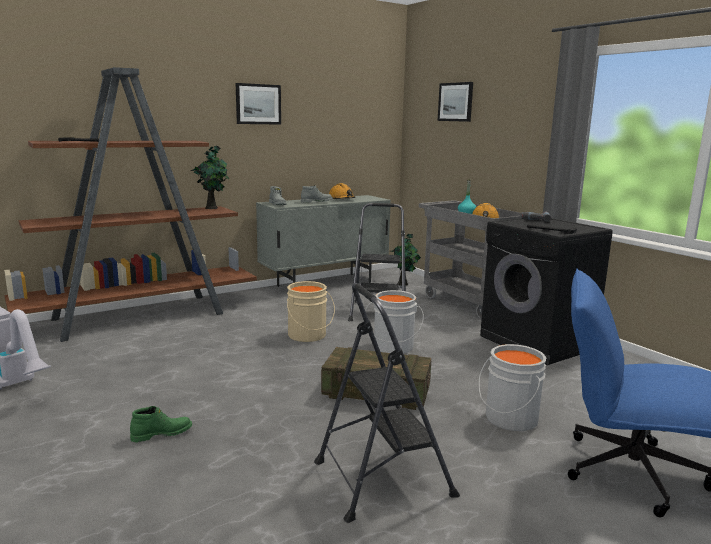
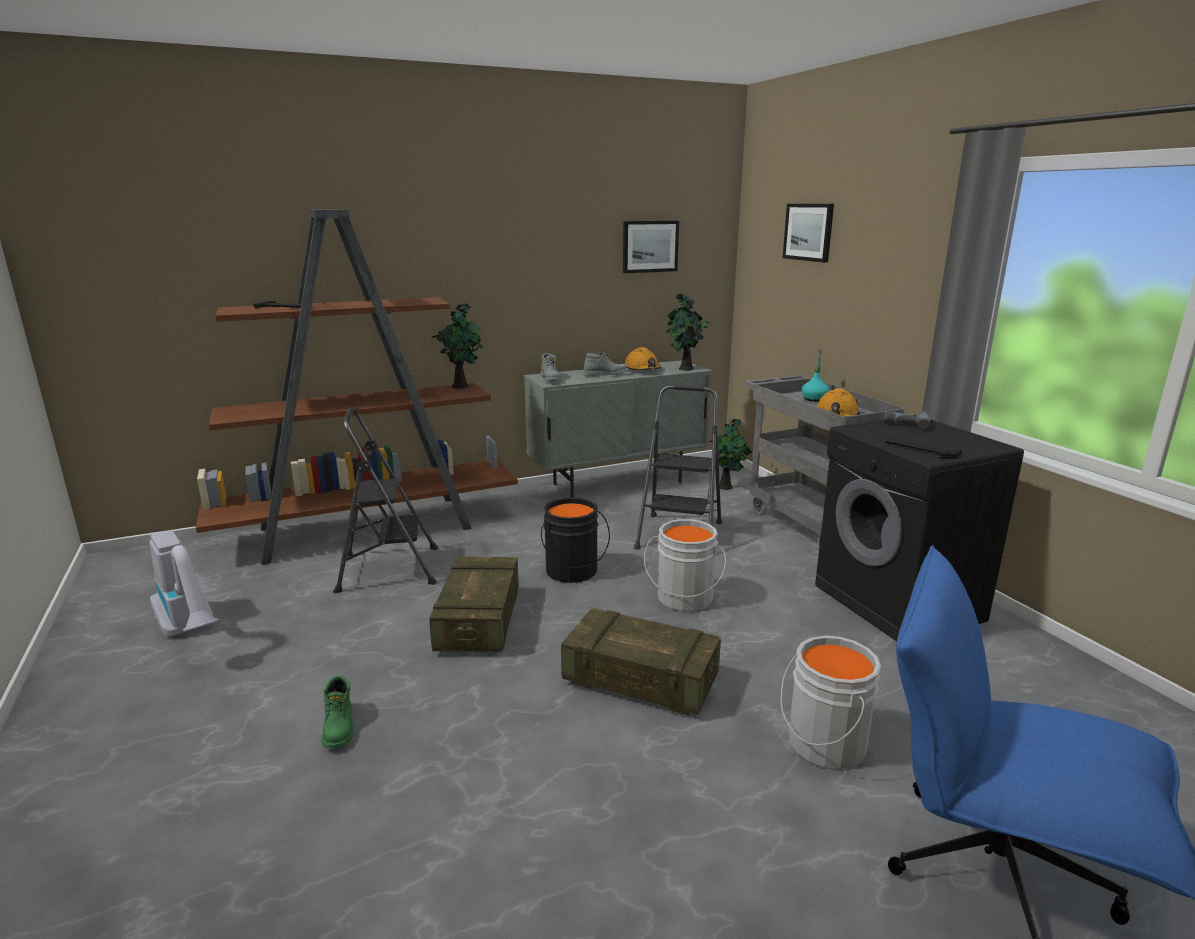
camera: 10 degrees right, 5 degrees up
(162, 433) = (340, 727): green boot -> green boot turned 90 degrees clockwise
(247, 367) = (478, 621): none -> crate
(258, 104) = (526, 241): picture -> picture (650, 246)
(308, 336) = (573, 572): beige bucket -> black bucket
(371, 199) = (685, 369): none -> potted plant
(379, 478) = (606, 837): black step ladder -> black step ladder (385, 568)

